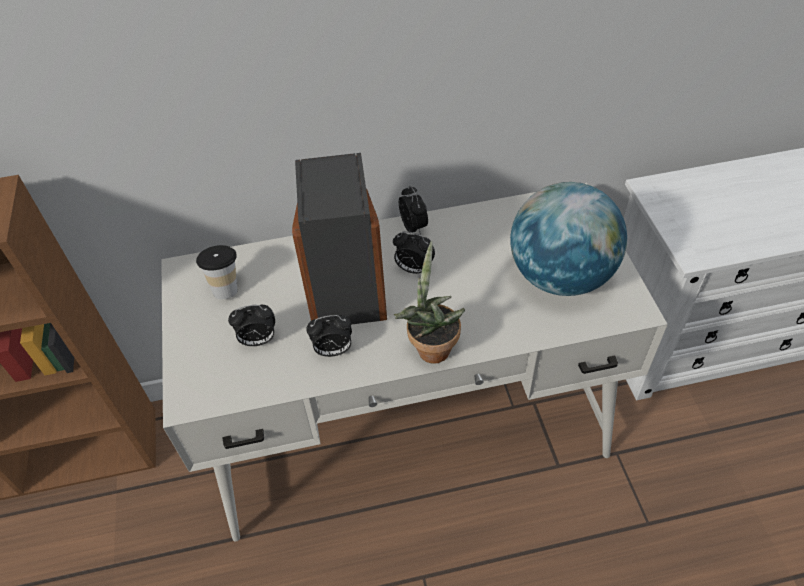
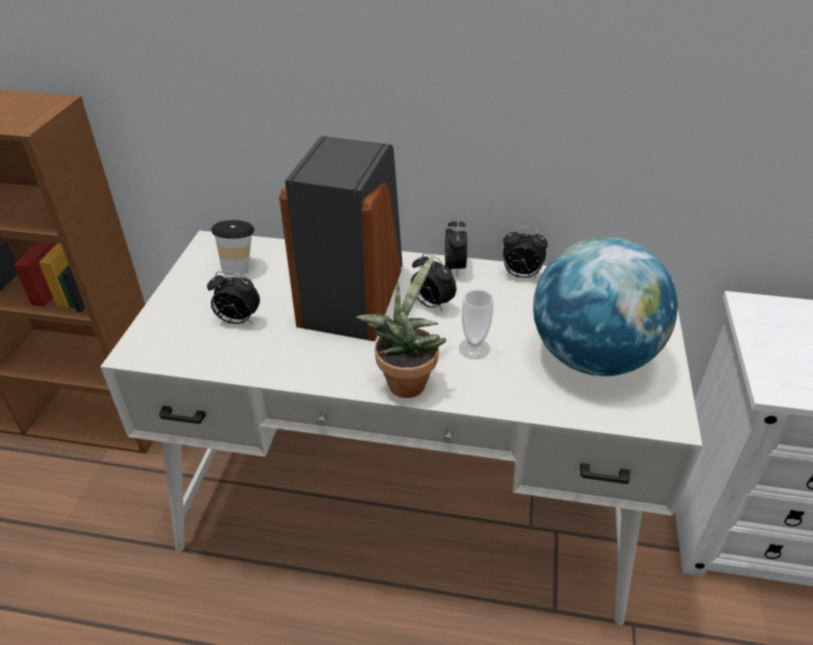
camera: 20 degrees right, 10 degrees down
(333, 350) = (303, 352): alarm clock -> alarm clock (521, 275)
(469, 299) = (474, 348): none -> cup

